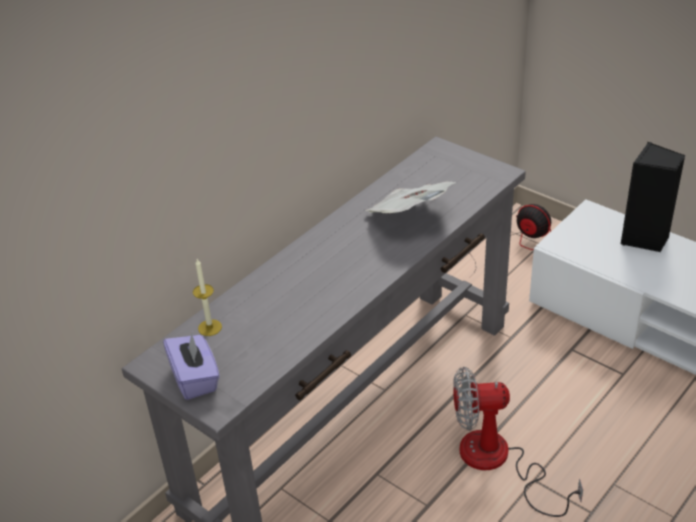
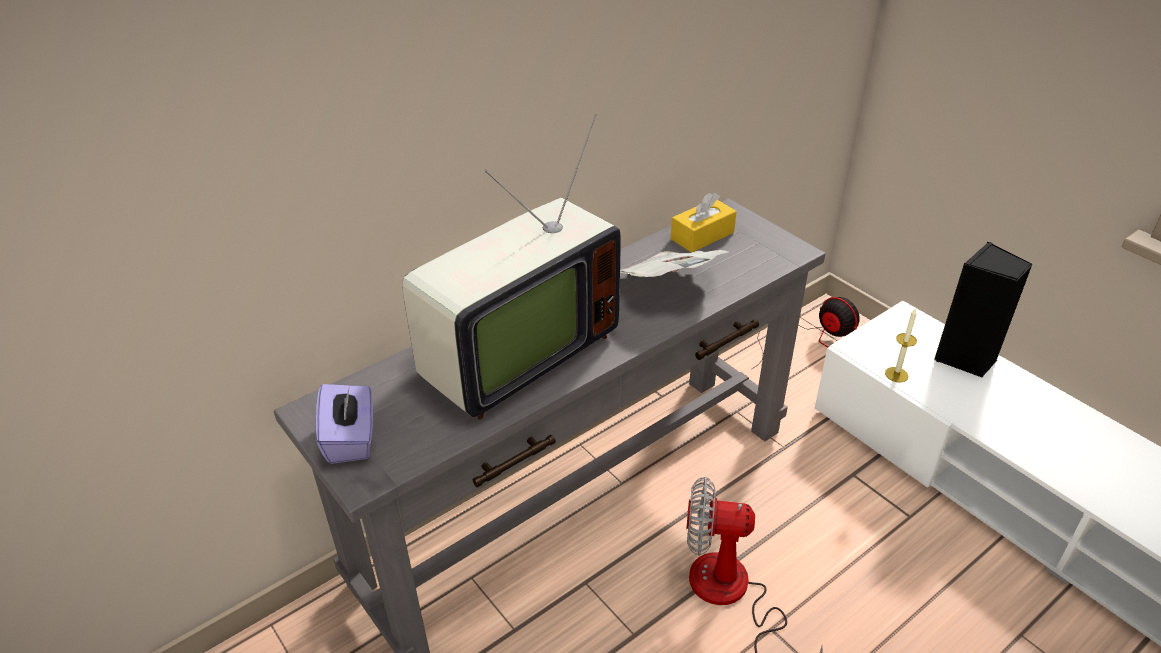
camera: 10 degrees right, 0 degrees up
(210, 327) = (392, 379): candle -> candle (896, 374)
(301, 293) = (512, 356): none -> television
(423, 171) = (702, 236): none -> yellow tissue box

